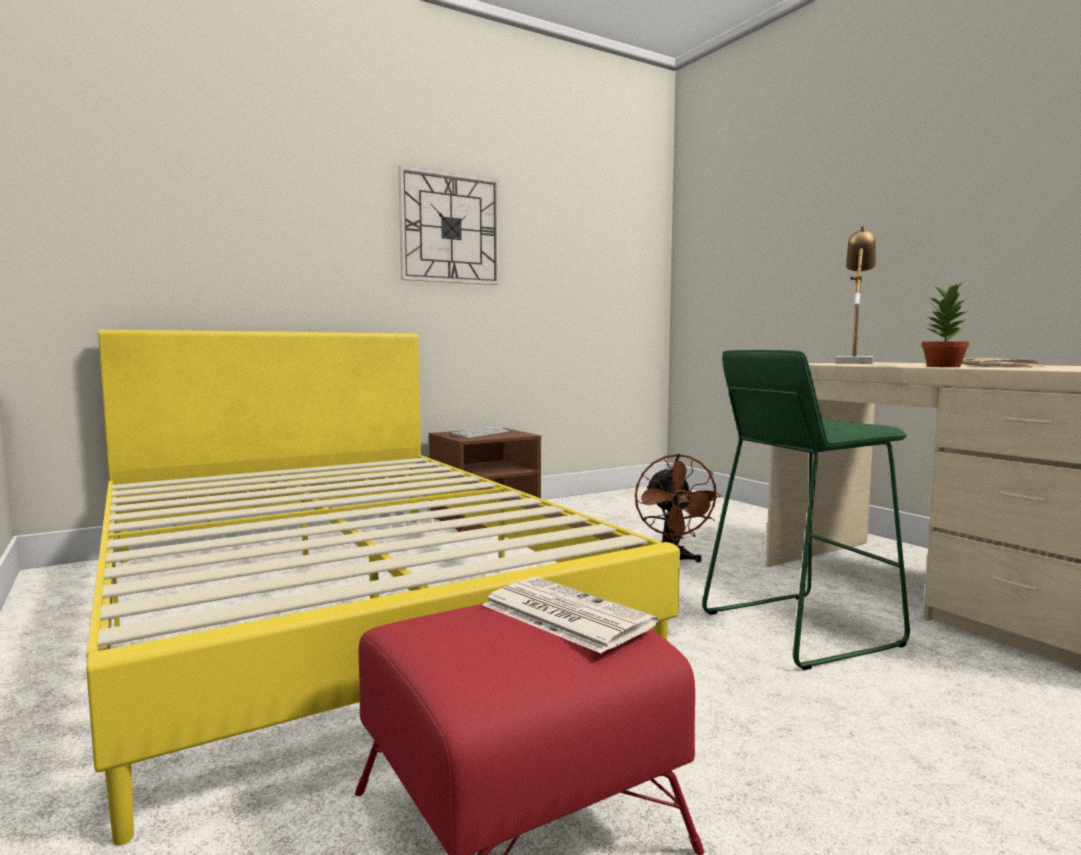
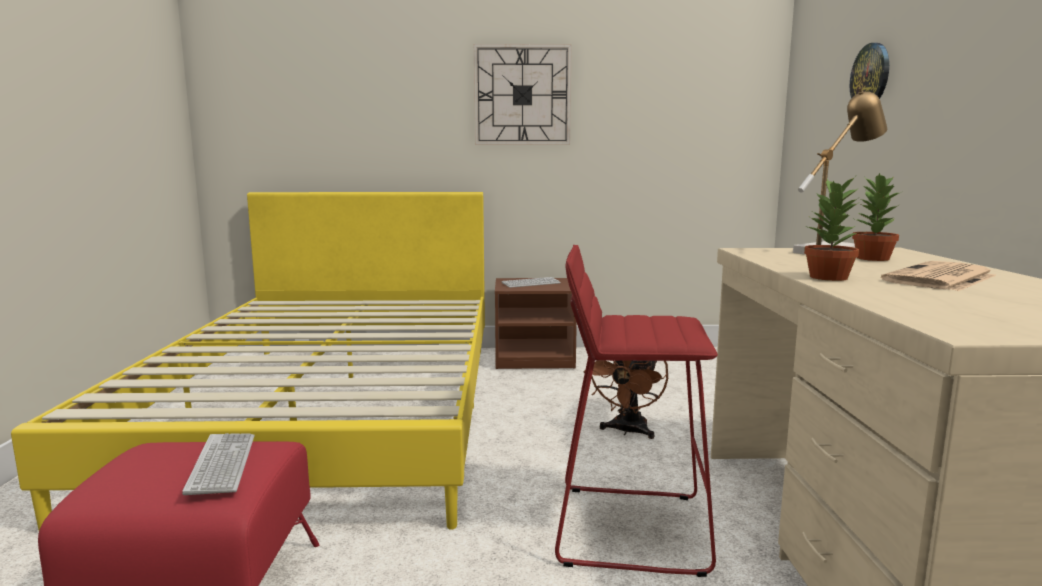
camera: 30 degrees right, 5 degrees up
(563, 614) = (222, 464): newspaper -> keyboard
(788, 229) = (870, 76): none -> wall clock
(799, 628) = (630, 527): green stool -> red stool
(898, 363) = (871, 258): none -> potted plant

